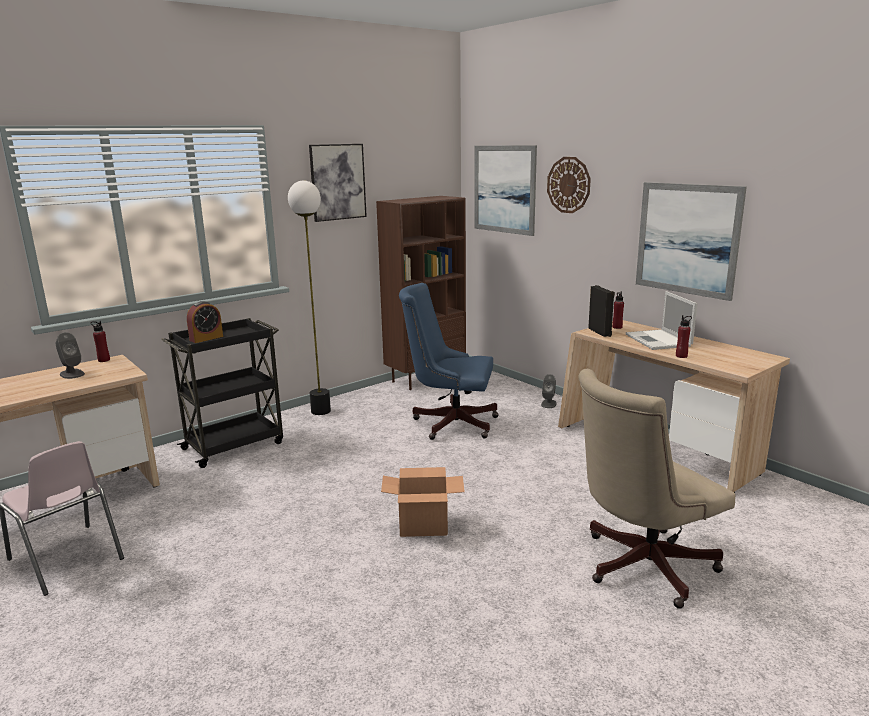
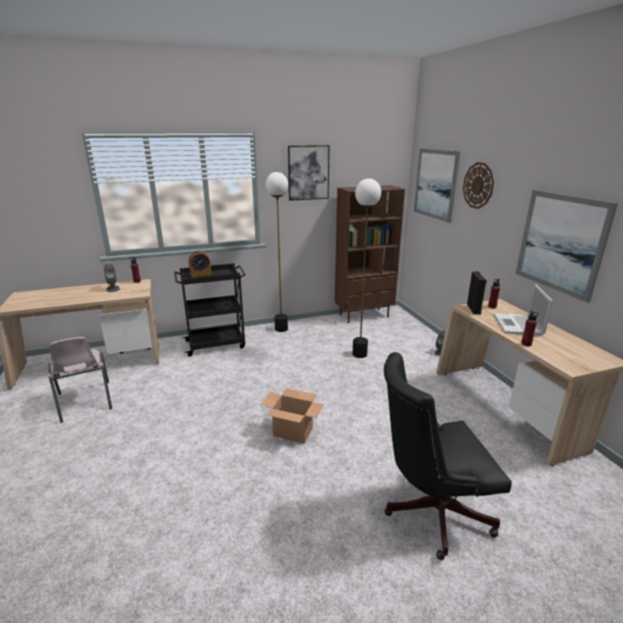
camera: 20 degrees right, 5 degrees up
(450, 423) = (359, 354): blue office chair -> floor lamp
(640, 566) = (430, 511): beige office chair -> black office chair

